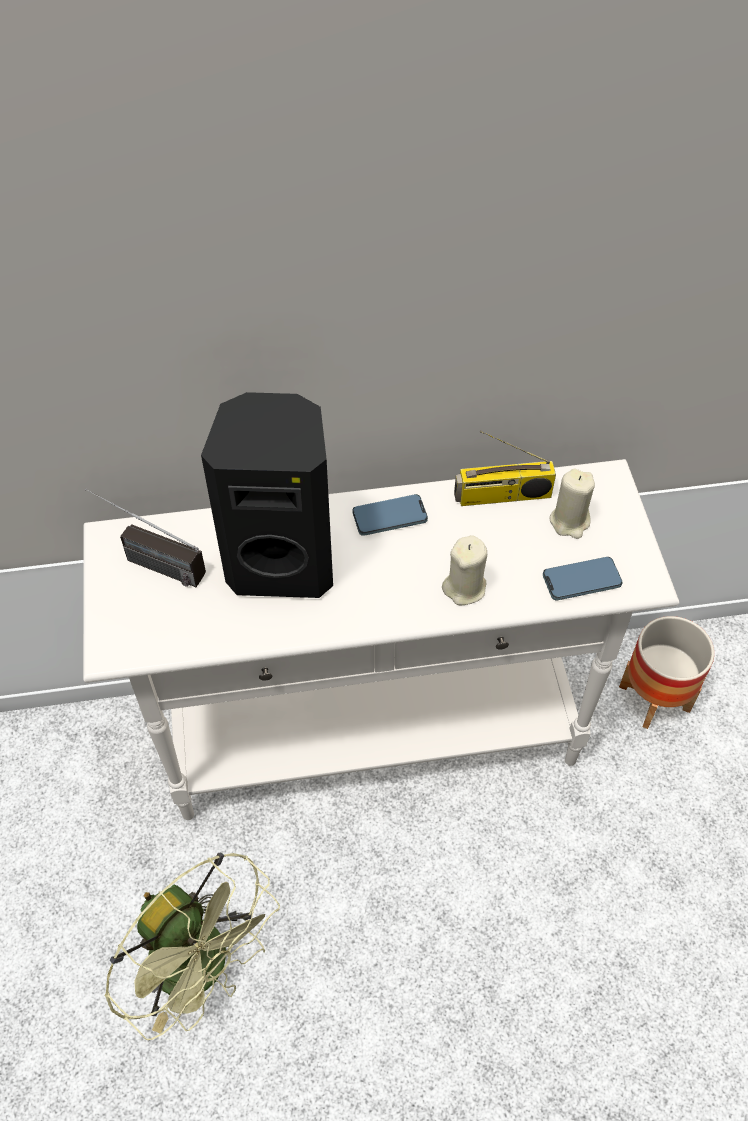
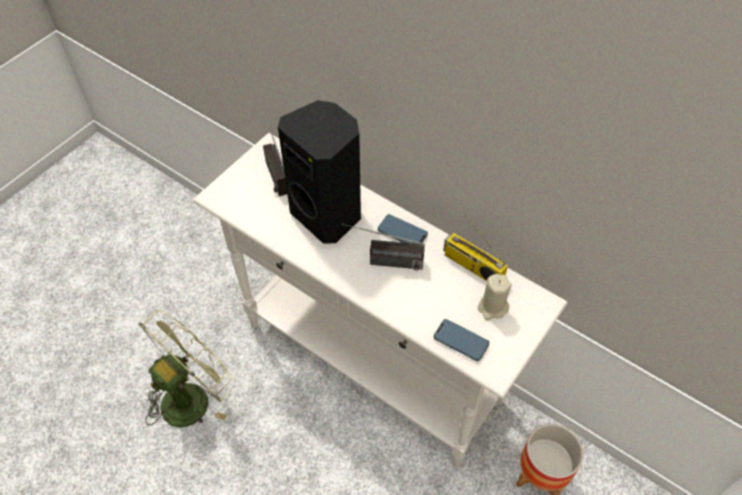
camera: 45 degrees right, 0 degrees up
(203, 968) = (192, 395): green fan -> green fan turned 135 degrees counterclockwise
(406, 565) = (382, 261): none -> radio
(464, 587) = (397, 295): beige candle -> none

